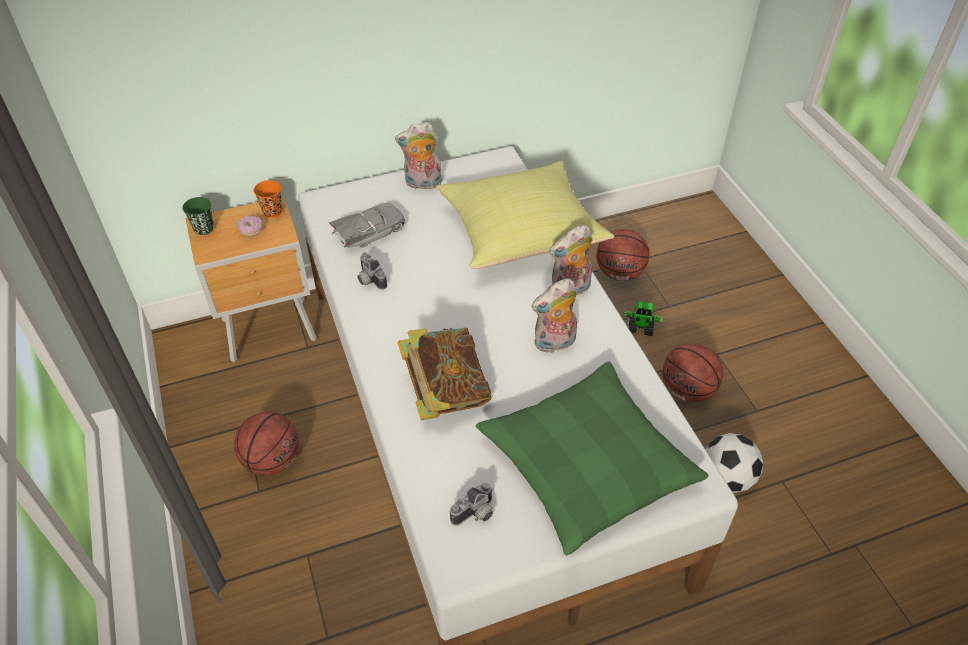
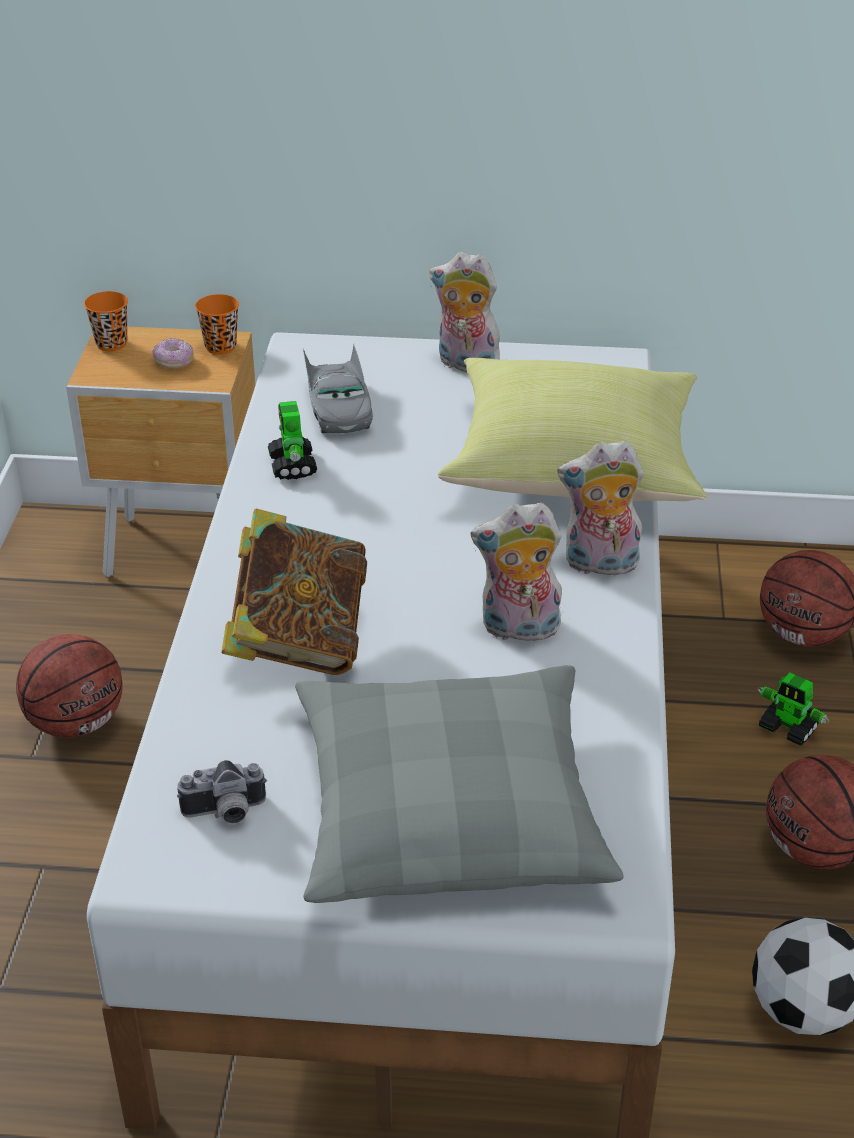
camera: 25 degrees right, 10 degrees down
(204, 228) = (111, 344): green cup -> orange cup
(369, 280) = (292, 465): camera -> toy robot
(370, 233) = (338, 407): grey toy car -> grey toy car turned 90 degrees clockwise
(587, 464) = (448, 808): green pillow -> grey pillow

